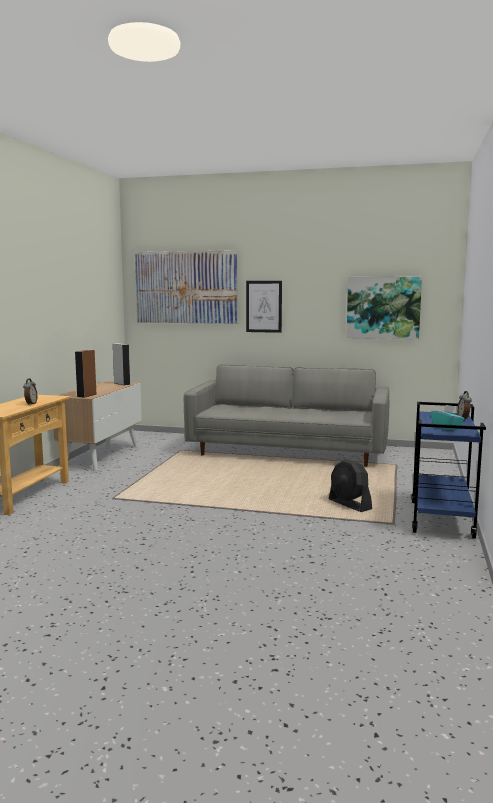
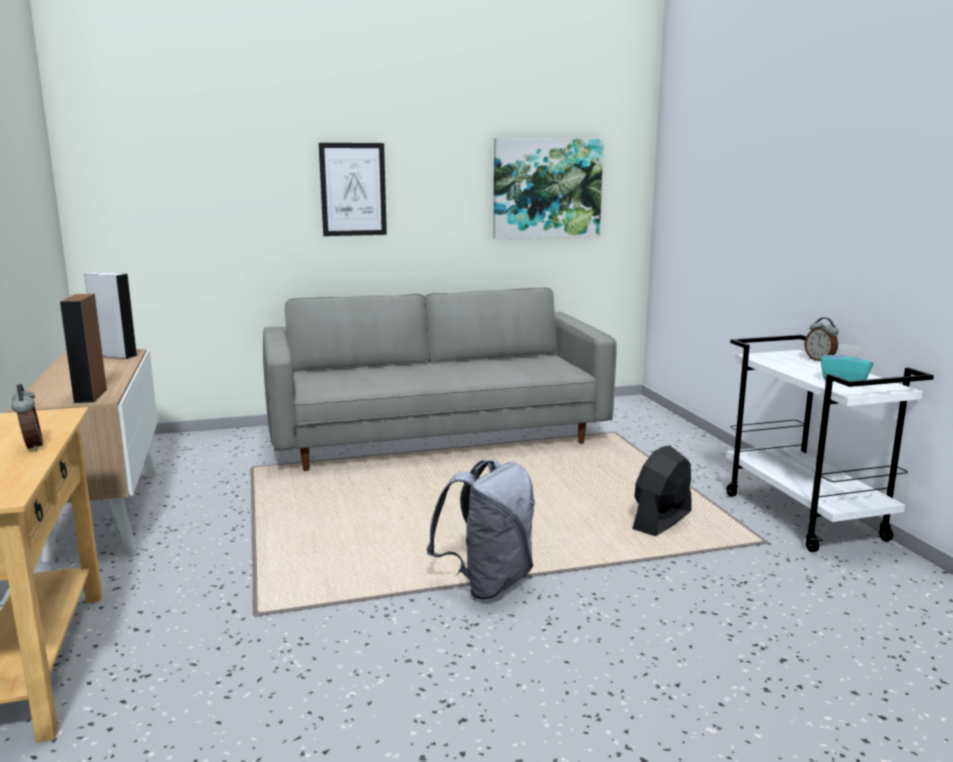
camera: 30 degrees left, 5 degrees up
(186, 287) = (197, 154): picture -> none
(220, 508) = (487, 583): none -> grey backpack
(349, 505) = (662, 521): black fan -> black fan turned 105 degrees clockwise
(442, 519) = (805, 517): blue cart -> white cart

